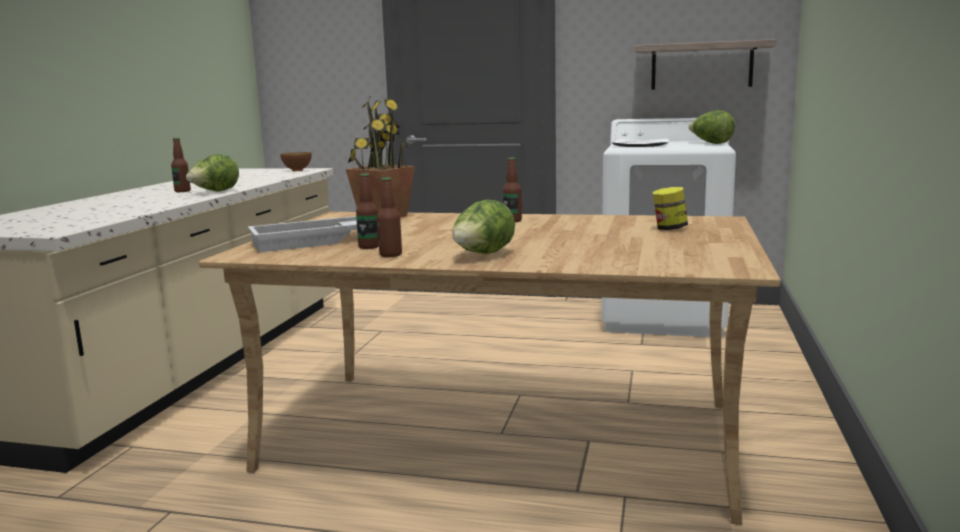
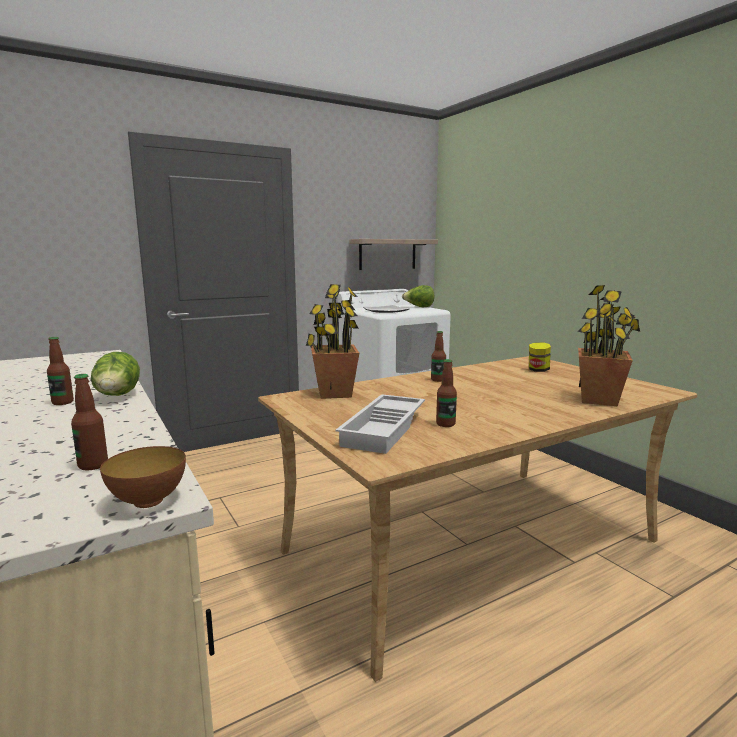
camera: 45 degrees left, 0 degrees up
(297, 170) = (93, 356): bowl -> bowl (148, 501)
(390, 255) = (490, 427): bottle -> bottle (93, 465)
(482, 255) = (539, 412): lettuce -> none
(597, 259) = (598, 400): none -> potted plant

